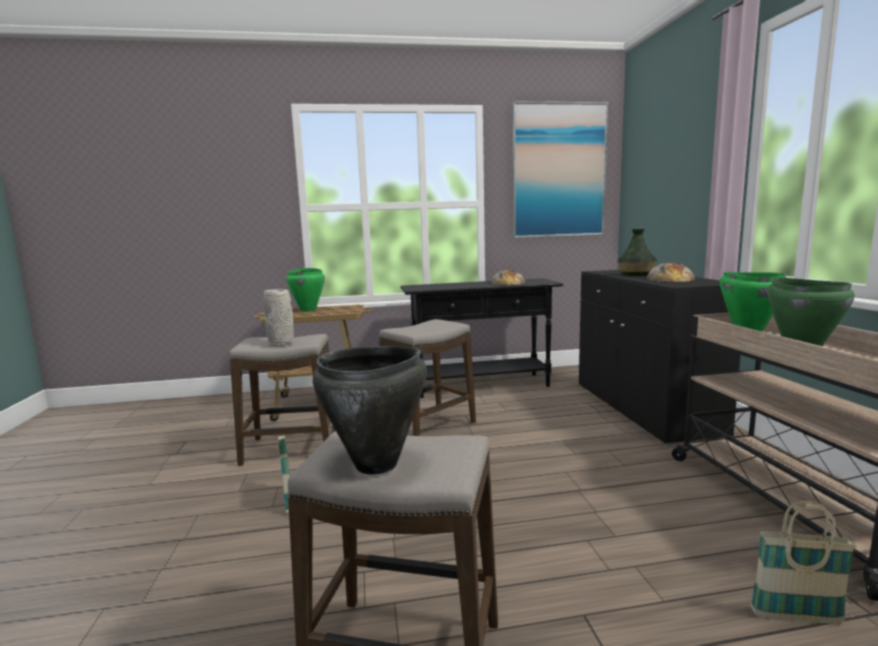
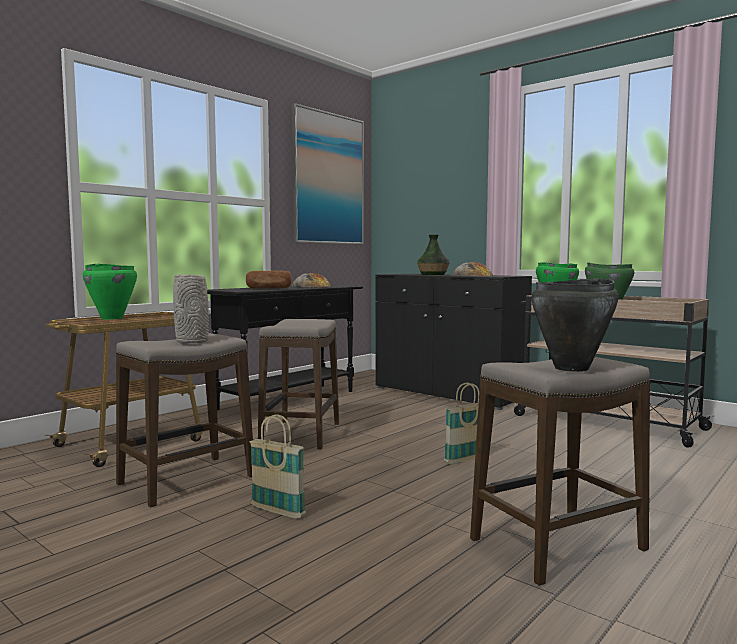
camera: 40 degrees left, 5 degrees down
(455, 285) = (269, 288): none -> bread
(796, 617) = (676, 462): basket -> basket (466, 460)

